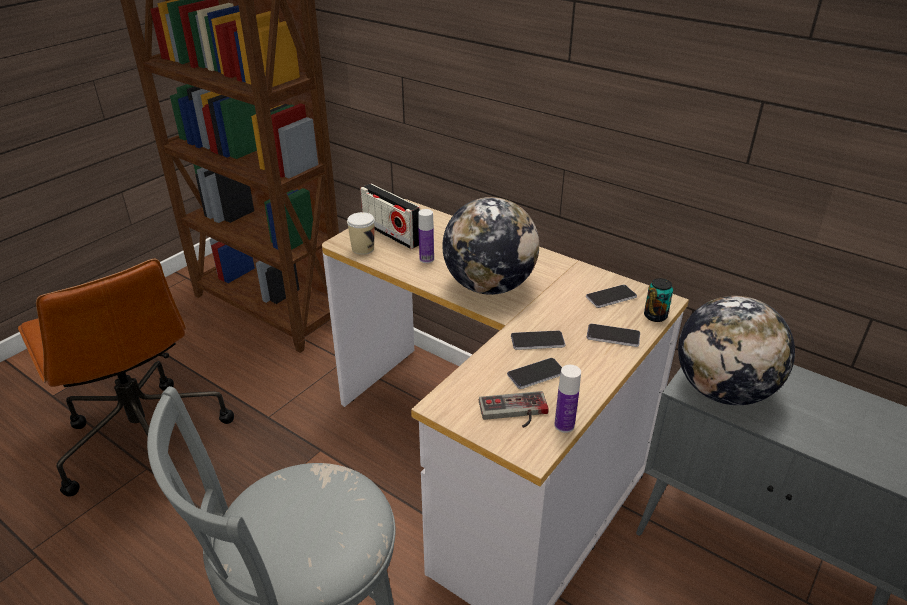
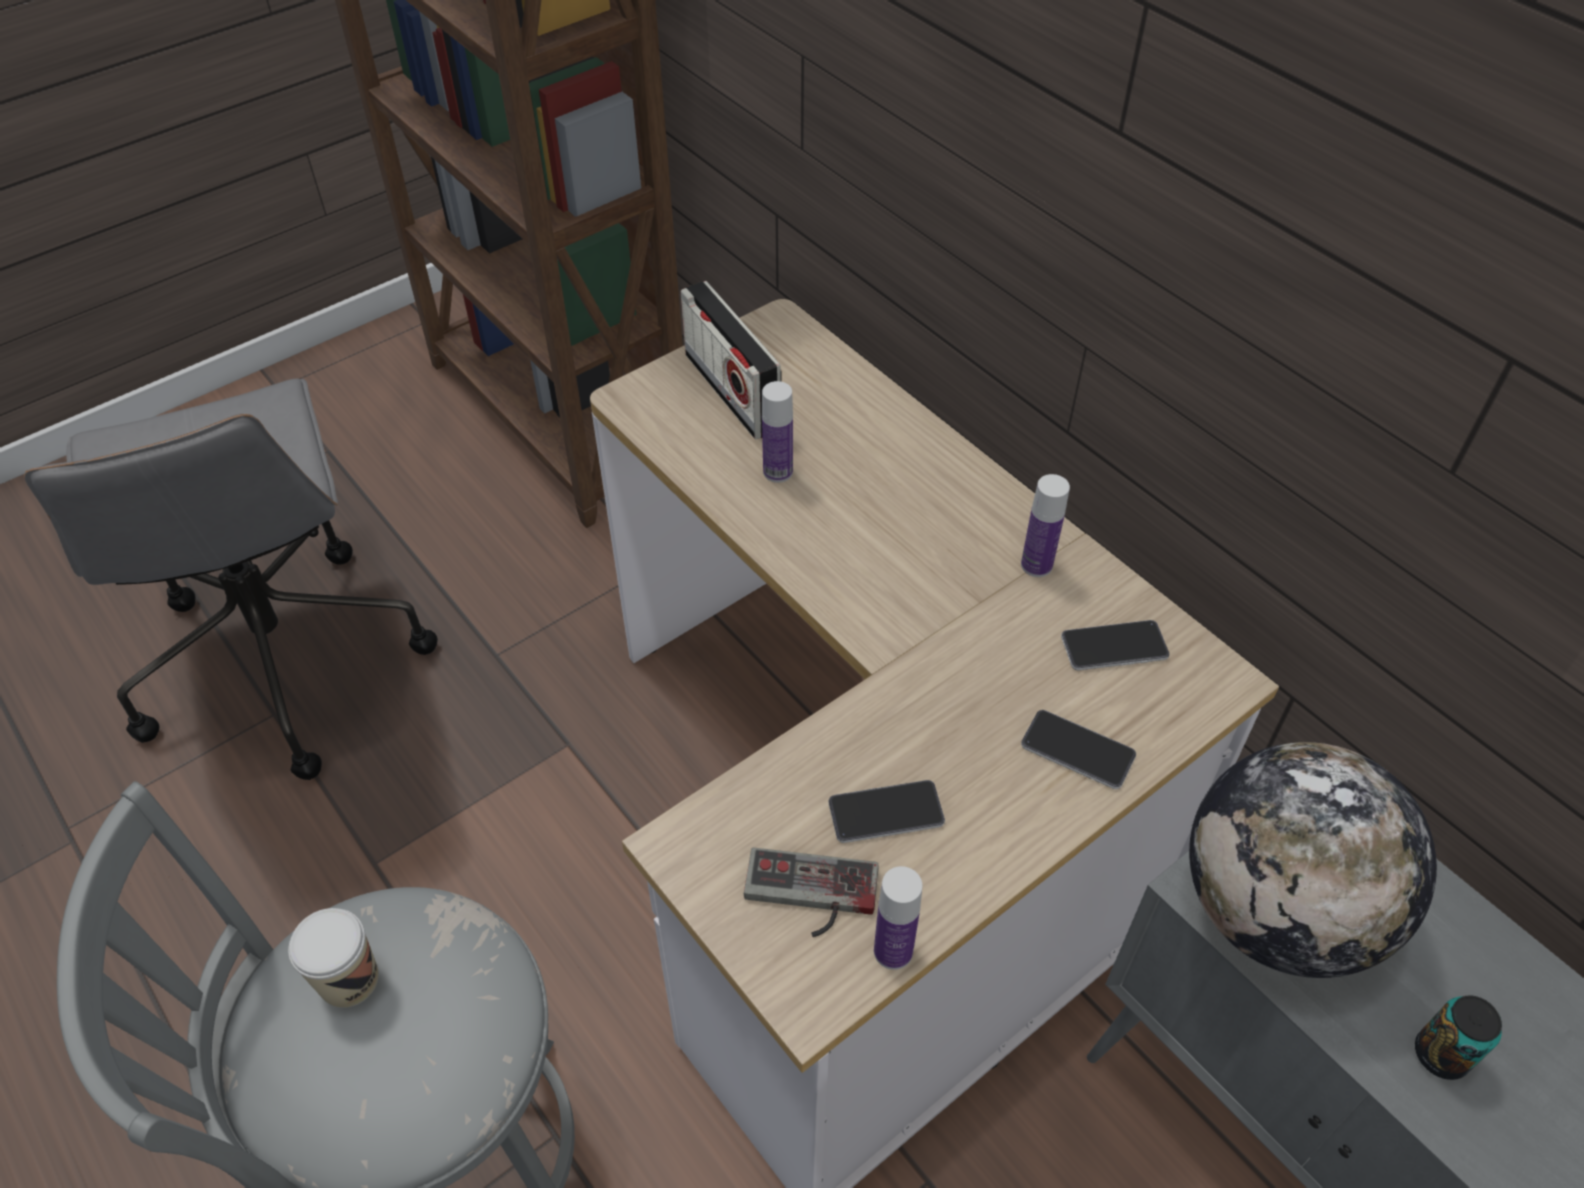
camera: 15 degrees right, 15 degrees up
(144, 441) = (280, 658): brown office chair -> grey office chair
(363, 248) = (664, 421): cup -> cup (349, 980)
(489, 286) = (876, 567): globe -> none
(537, 341) = (920, 730): phone -> none
(562, 274) = (1036, 565): none -> bottle
(655, 316) = (1187, 717): can -> can (1441, 1054)

